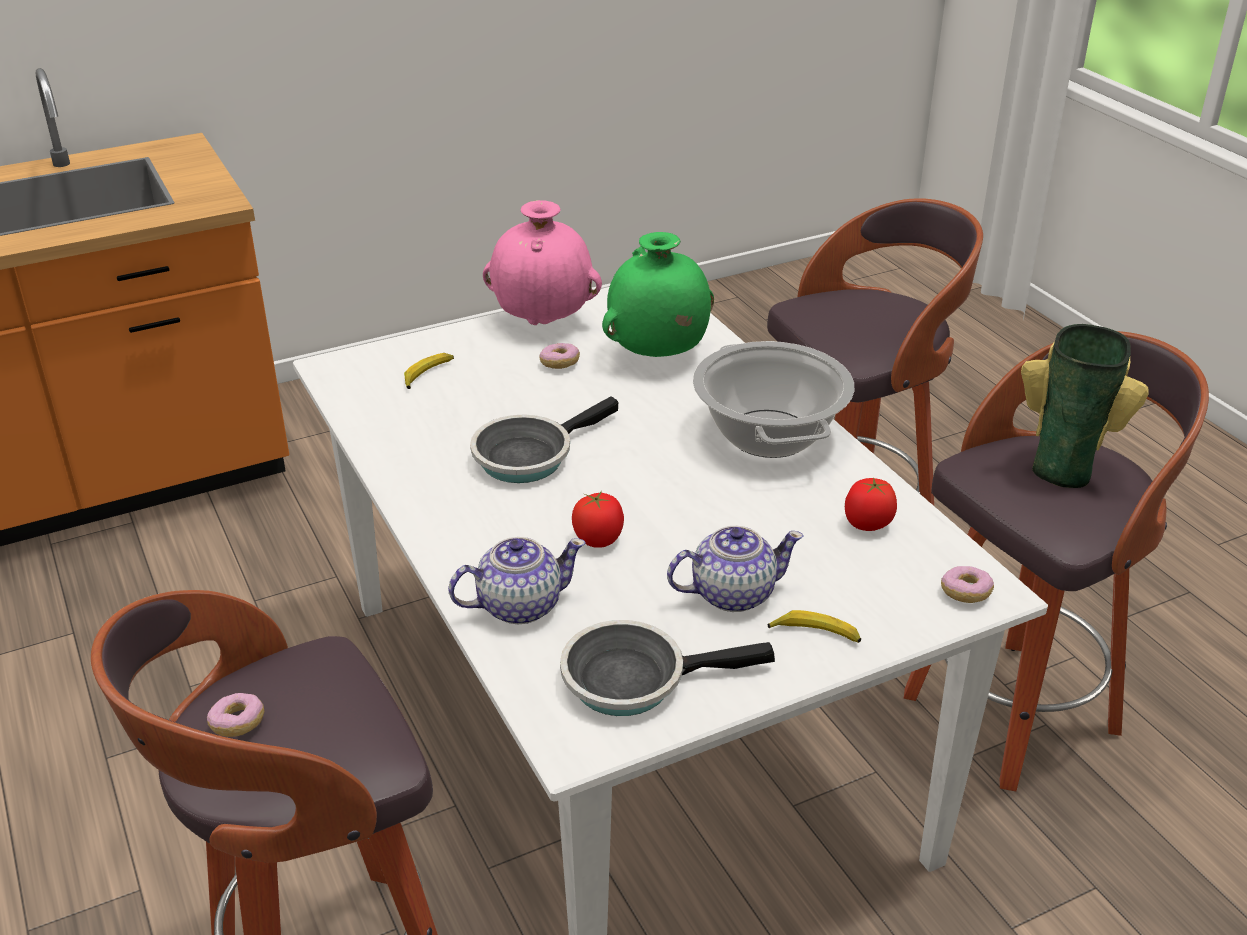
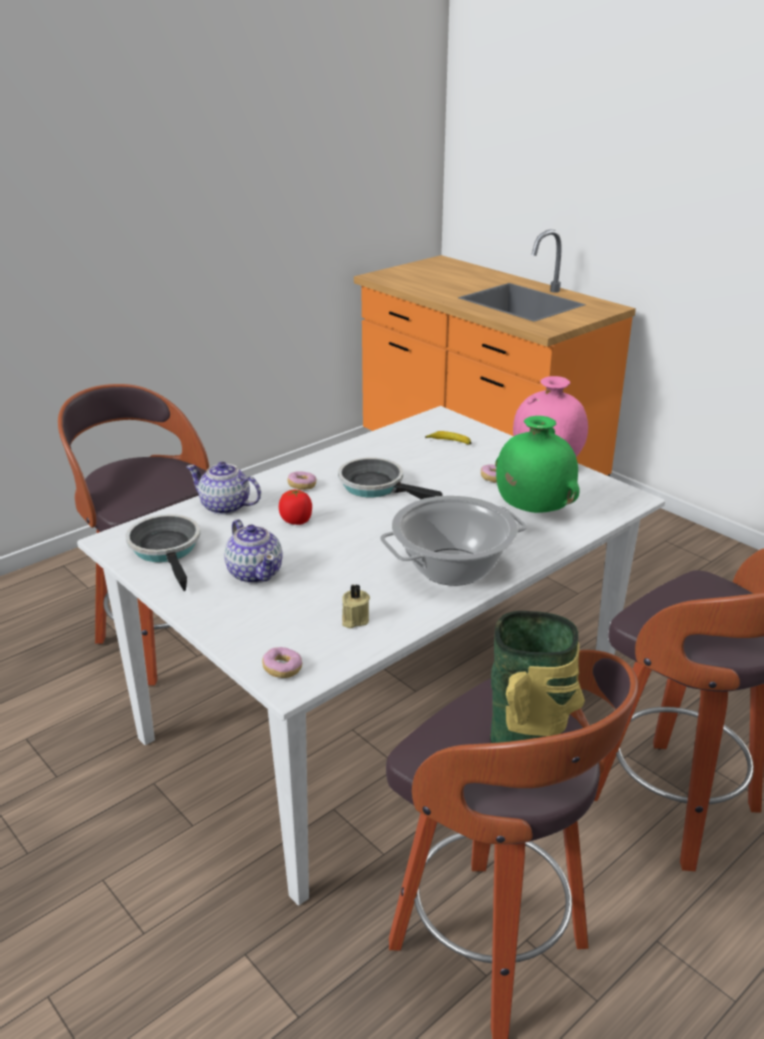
camera: 75 degrees right, 5 degrees down
(238, 724) = (140, 466): donut -> donut (302, 486)
(518, 605) = (225, 507): teapot -> teapot turned 150 degrees clockwise
(815, 634) = (220, 608): banana -> none
(867, 524) = (354, 619): tomato -> beige candle

